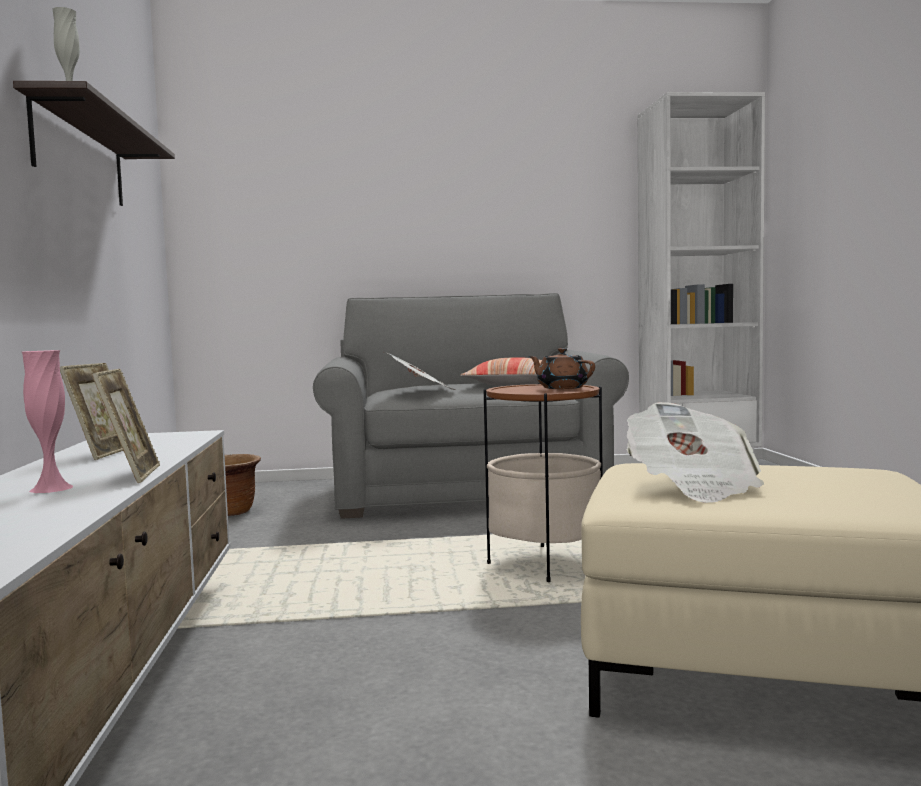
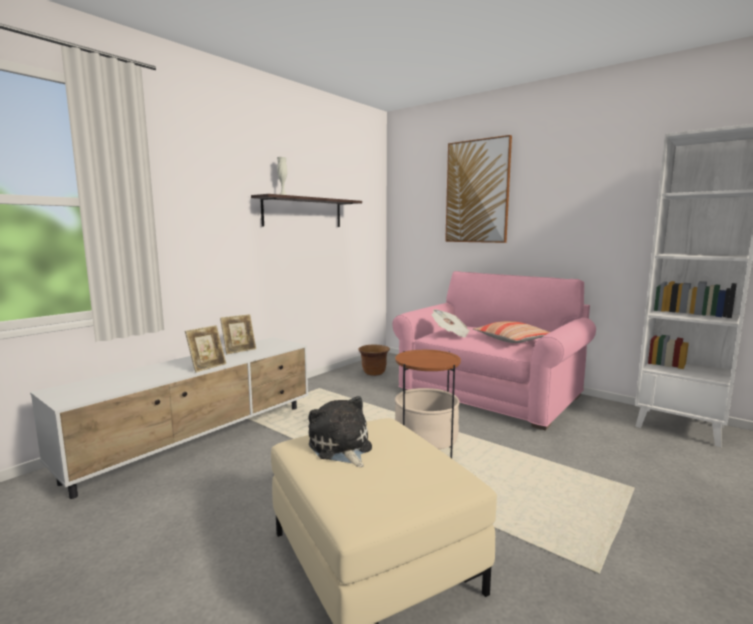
camera: 45 degrees right, 5 degrees up
(51, 488) = (178, 367): pink vase -> none
(365, 163) = (477, 192): none -> picture
(467, 492) = (490, 394): grey sofa -> pink sofa
(561, 388) = (435, 360): brown teapot -> none
(692, 487) = (341, 448): newspaper -> plush toy

